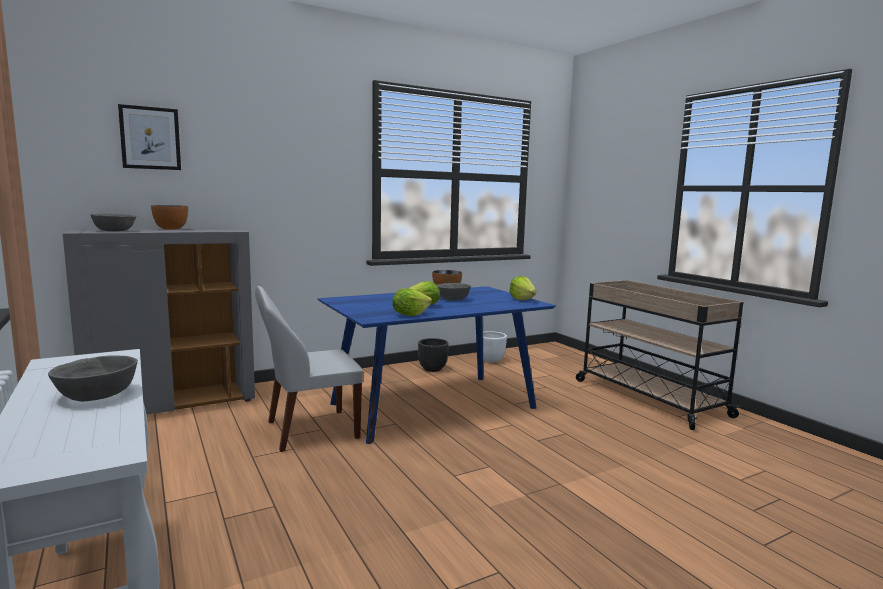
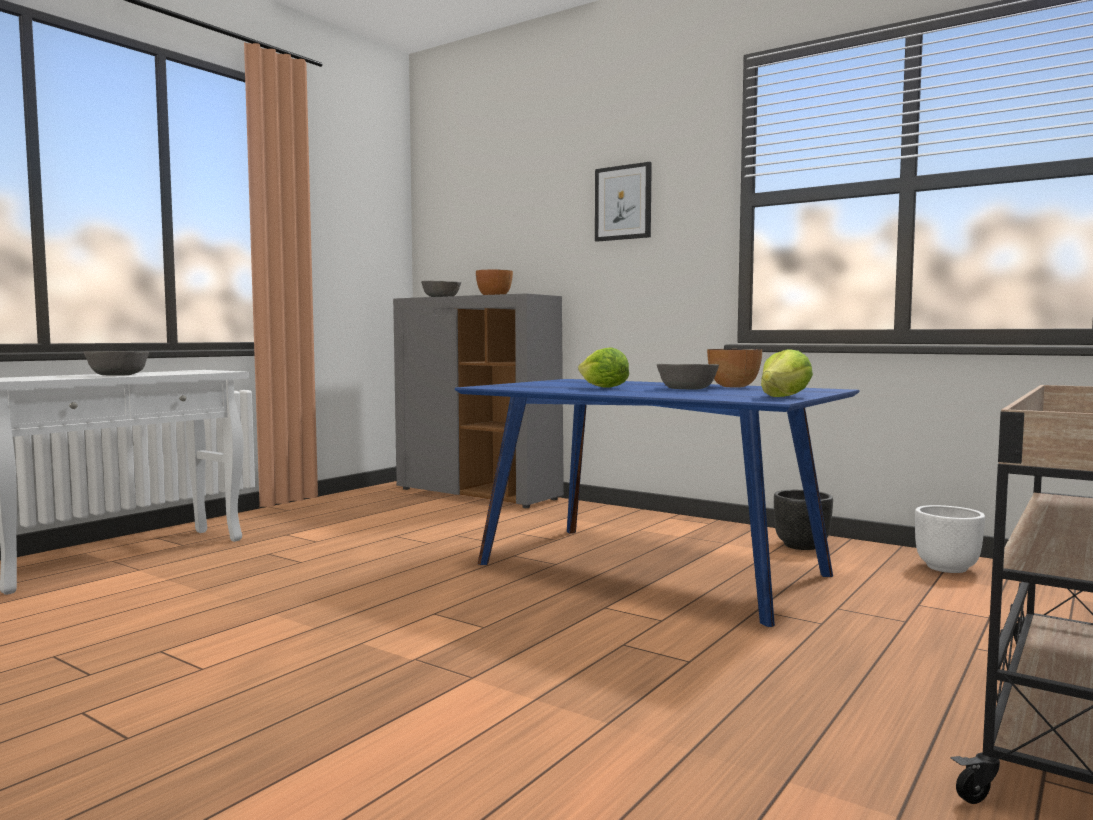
camera: 65 degrees right, 5 degrees down
(150, 138) = (495, 201): picture -> picture (623, 202)
(309, 430) = (481, 539): white chair -> none
(410, 315) = (536, 388): lettuce -> none

